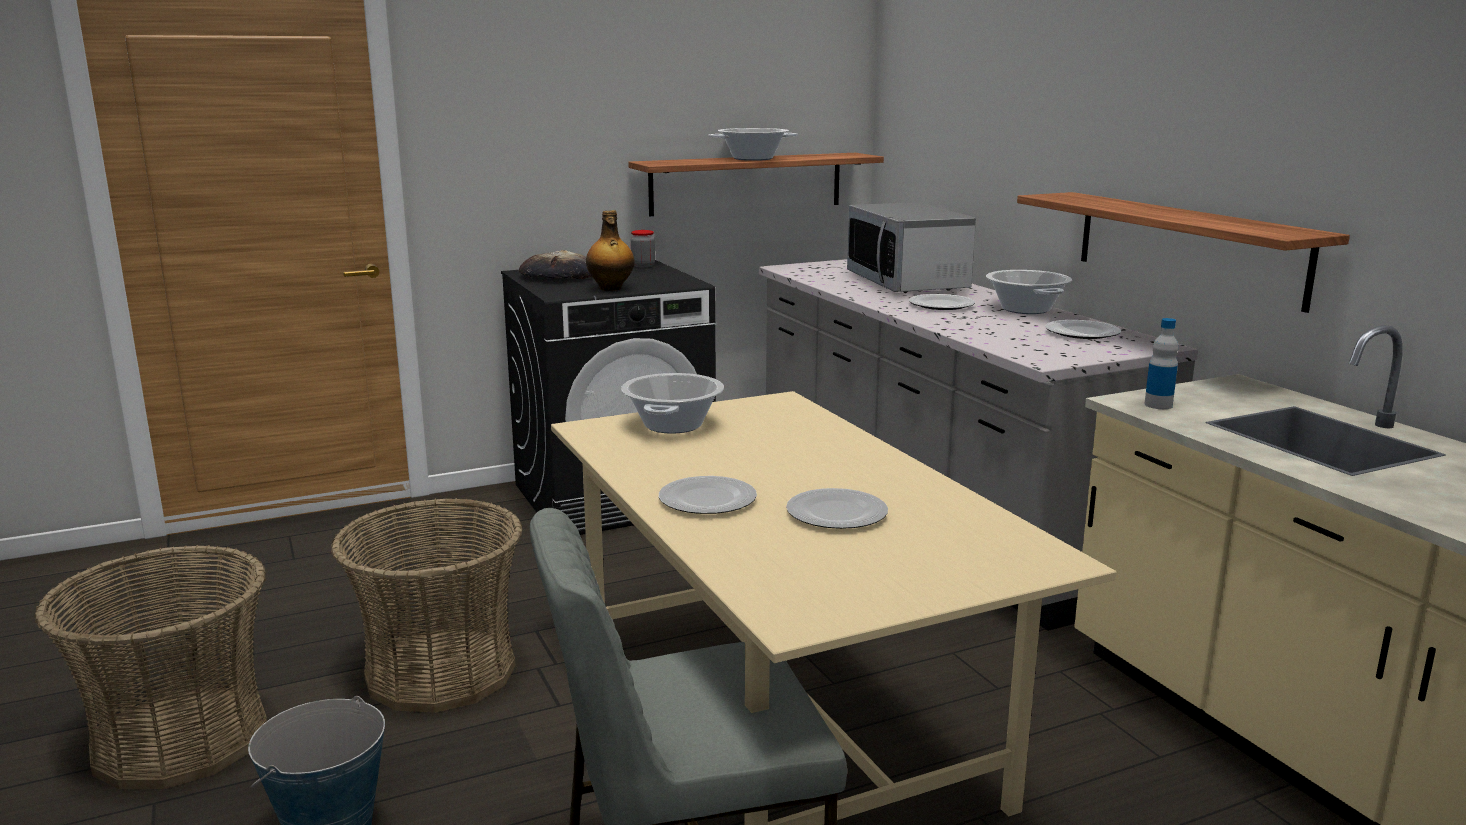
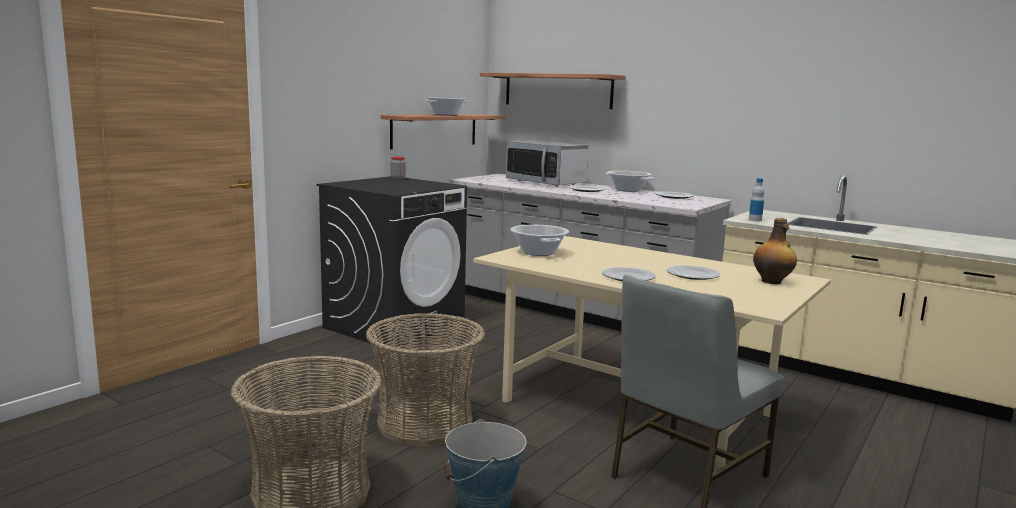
camera: 30 degrees left, 5 degrees down
(558, 276) = (362, 184): bread -> none
(610, 288) = (413, 188): bottle -> bottle (772, 282)
(1187, 247) = (719, 151): shelf -> shelf (557, 90)

